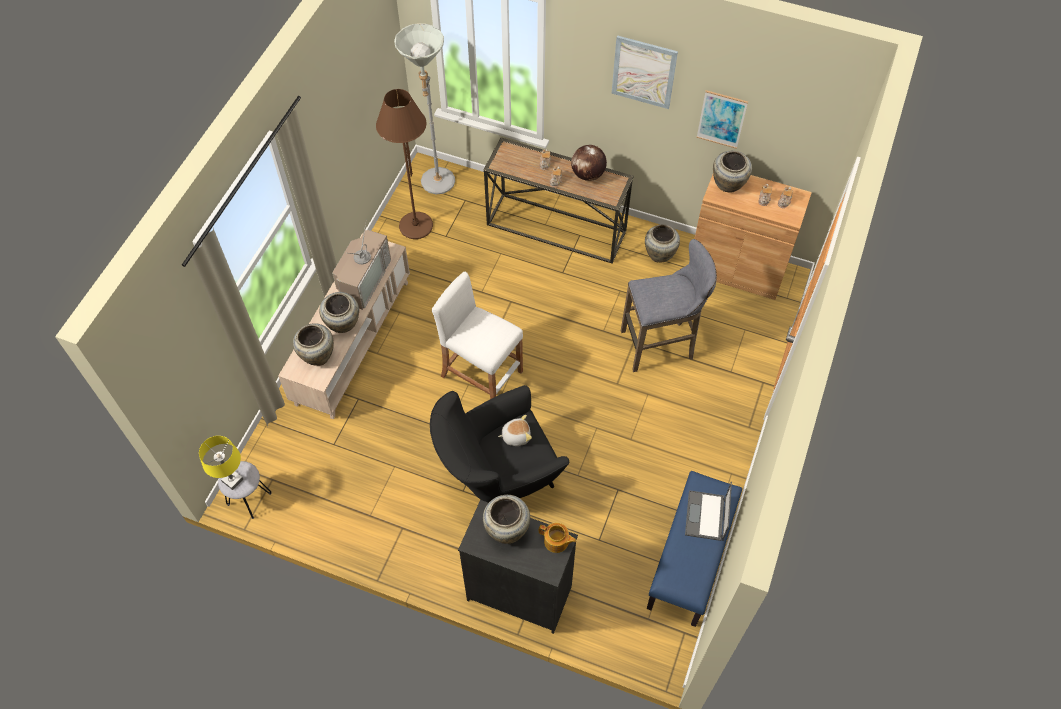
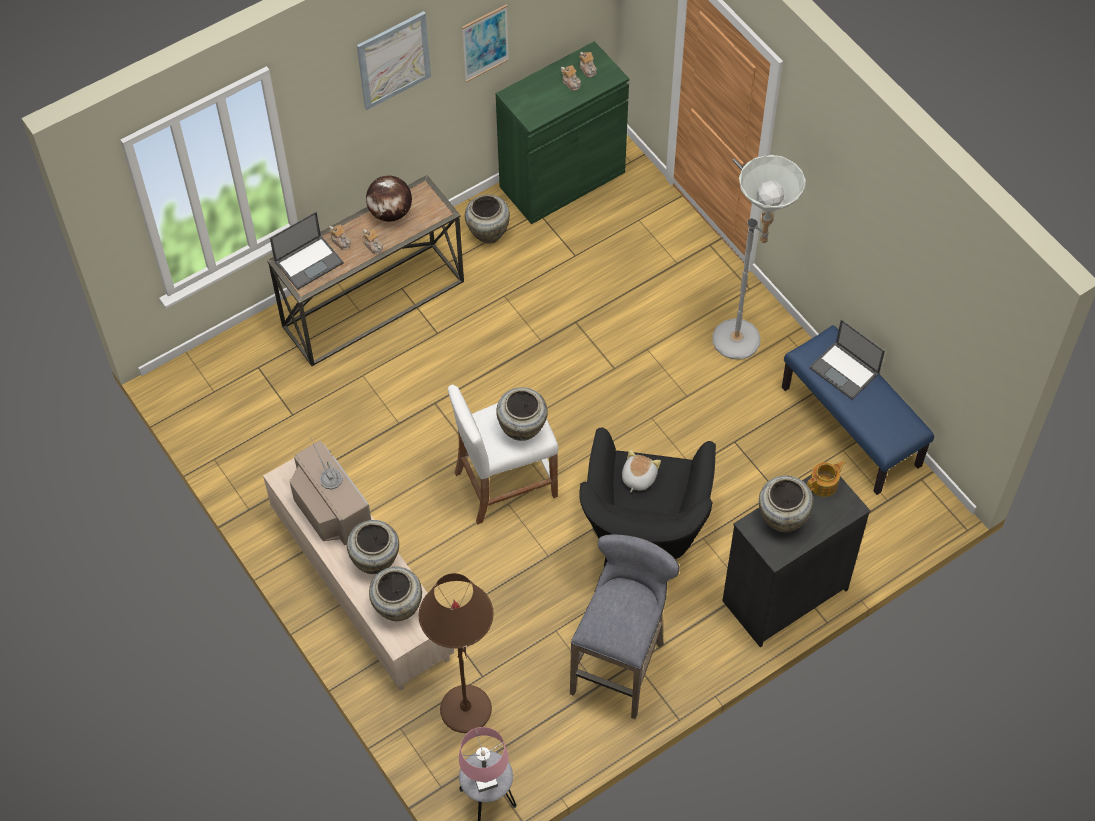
camera: 55 degrees left, 0 degrees up
(232, 480) = (485, 780): yellow table lamp -> pink table lamp
(416, 226) = (252, 436): brown floor lamp -> brown floor lamp (465, 709)
(436, 187) = (214, 384): grey floor lamp -> grey floor lamp (744, 346)
(516, 157) = (309, 262): none -> laptop
(660, 345) = (599, 302): grey stool -> grey stool (620, 664)
(728, 185) = (529, 100): beige vase -> beige vase (522, 429)
(736, 269) = (562, 179): brown cabinet -> green cabinet

